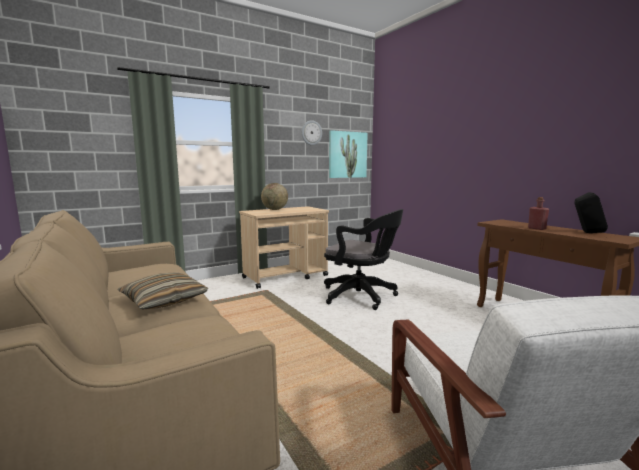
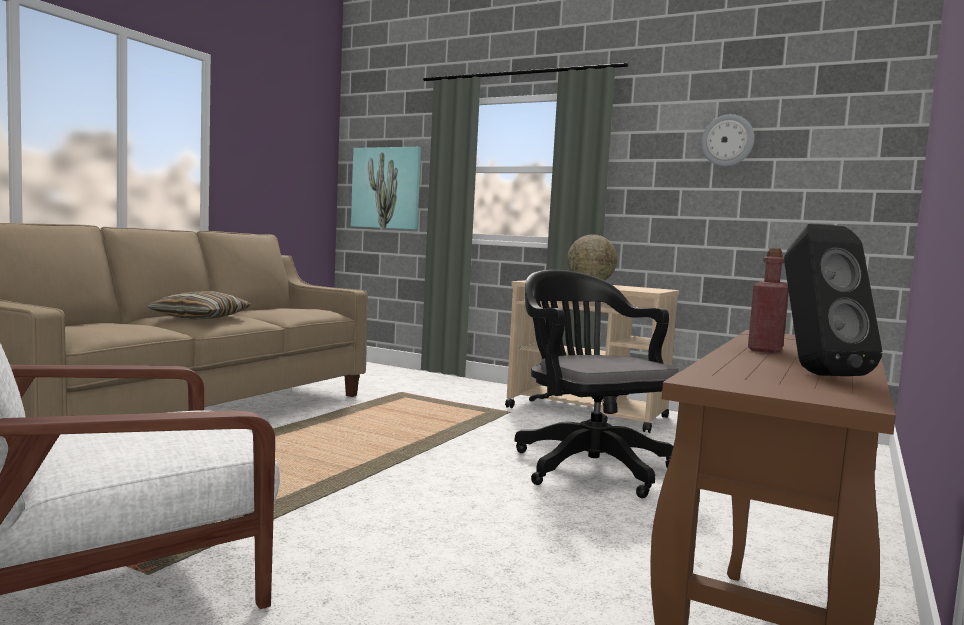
camera: 60 degrees right, 5 degrees down
(347, 154) = (830, 186): picture -> picture (386, 188)
(362, 296) = (587, 466): black office chair -> black office chair turned 150 degrees clockwise

